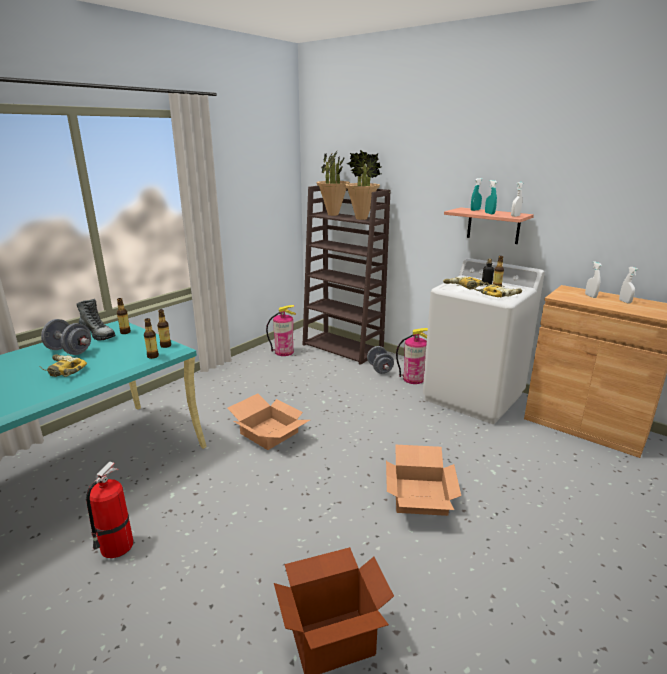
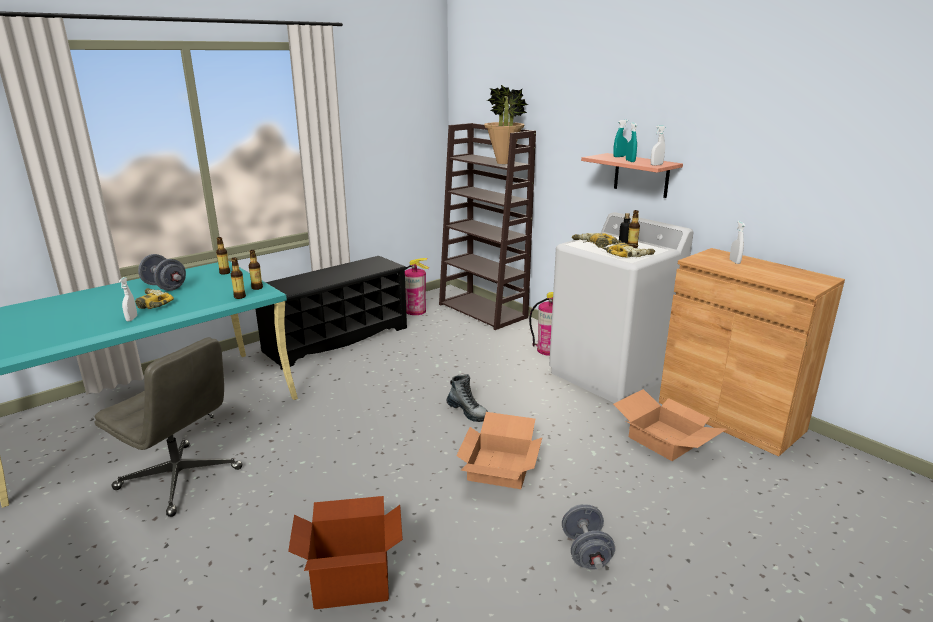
camera: 10 degrees right, 0 degrees up
(98, 334) = (197, 273): boot -> boot (468, 412)
(115, 547) = (181, 479): fire extinguisher -> grey office chair
(222, 384) = (336, 339): none -> black shoe rack
(270, 433) = (367, 391): cardboard box -> cardboard box (666, 440)
(332, 214) = (475, 157): potted plant -> none
(379, 369) = (515, 336): grey dumbbell -> grey dumbbell (586, 552)
(625, 302) = (771, 270): white spray bottle -> white spray bottle (131, 319)

